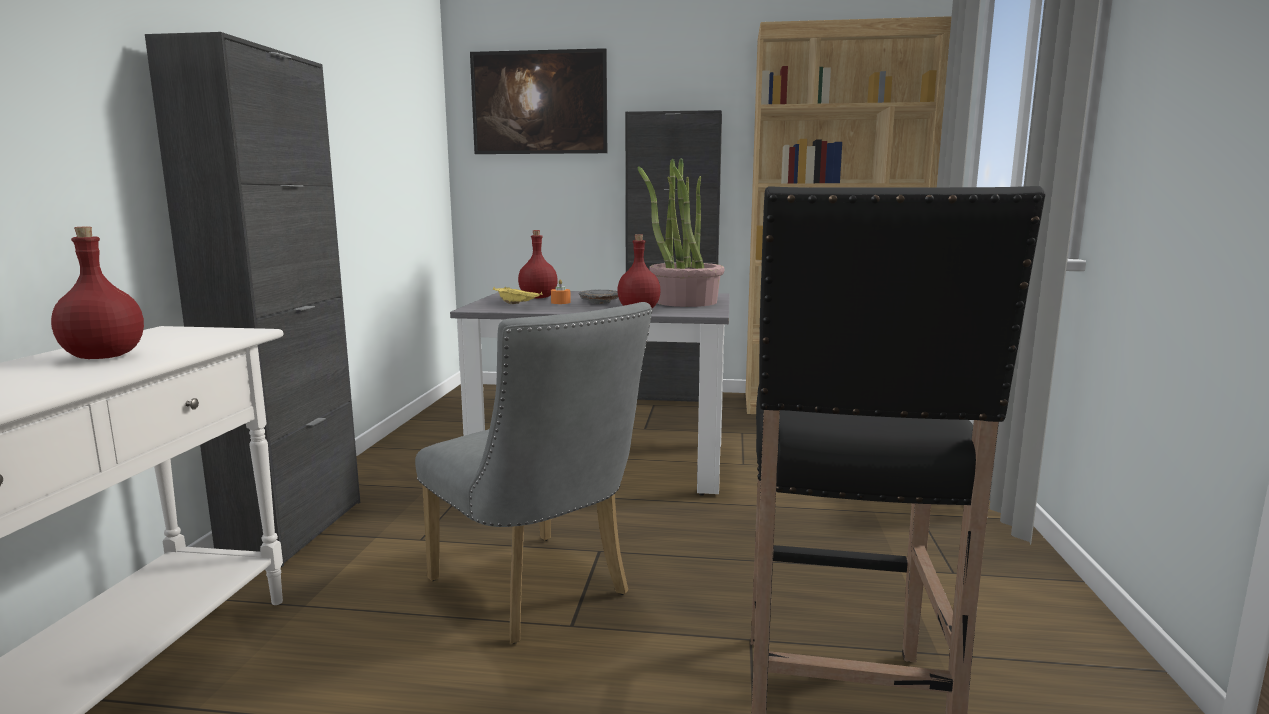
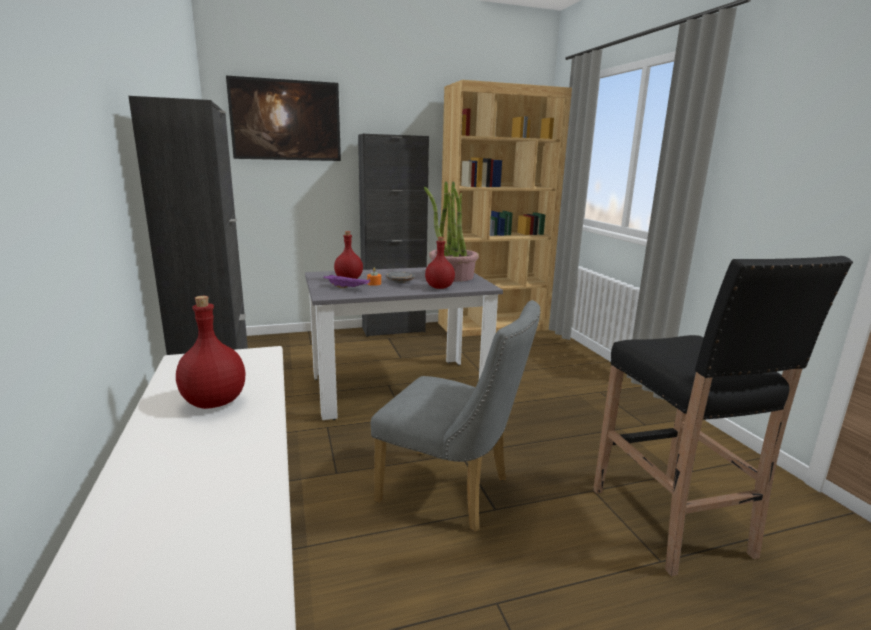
camera: 25 degrees left, 5 degrees up
(518, 304) = (348, 288): yellow tray -> purple tray

